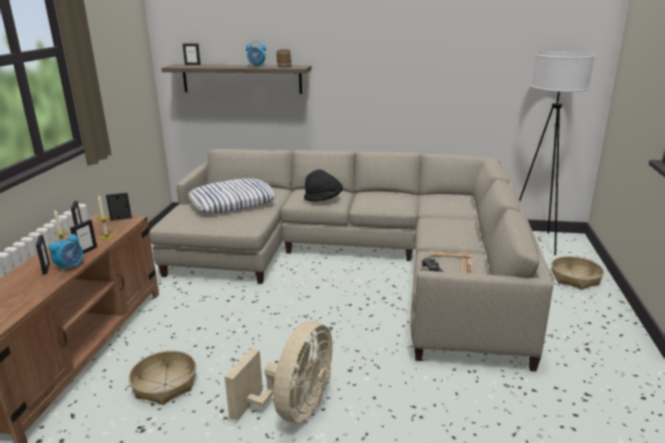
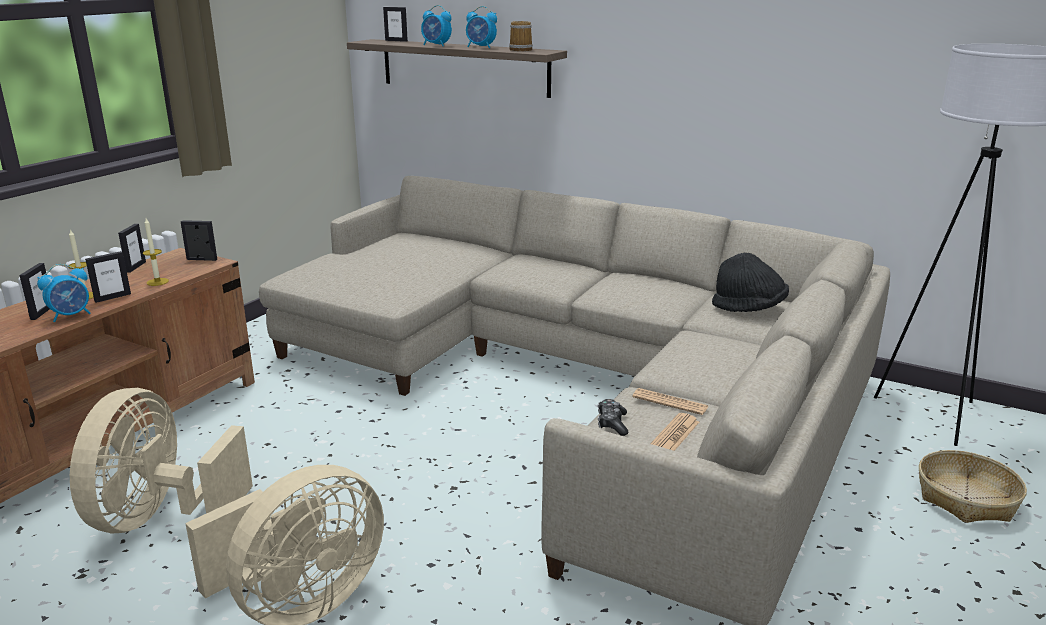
camera: 20 degrees right, 0 degrees up
(165, 384) = (160, 517): basket -> beige fan
(226, 66) = (436, 45): none -> alarm clock
(232, 202) = (401, 260): pillow -> none
(323, 199) = (542, 275): black hat -> black hat (749, 308)

